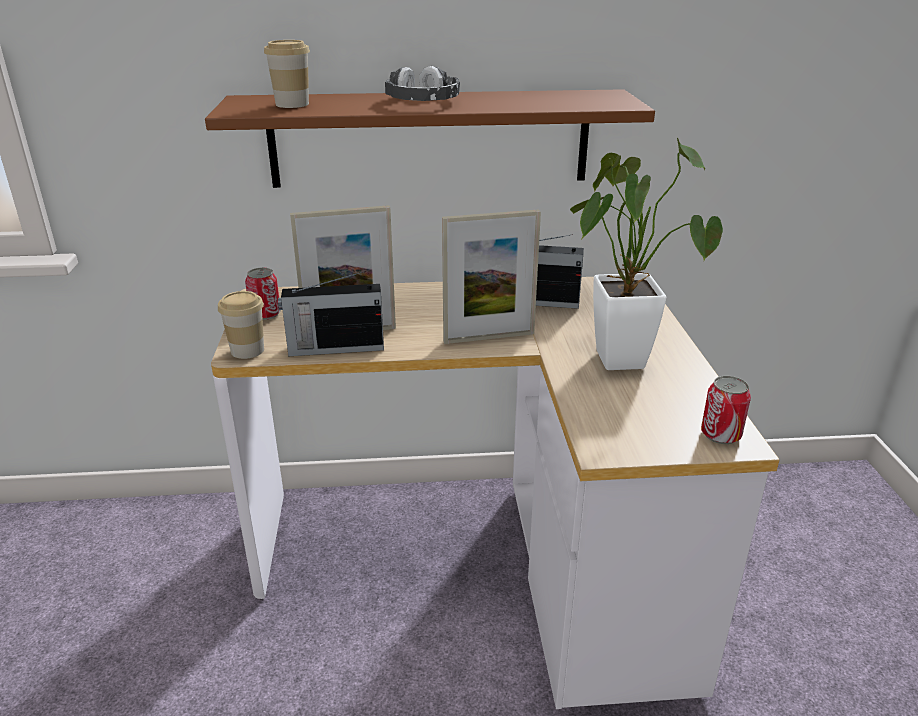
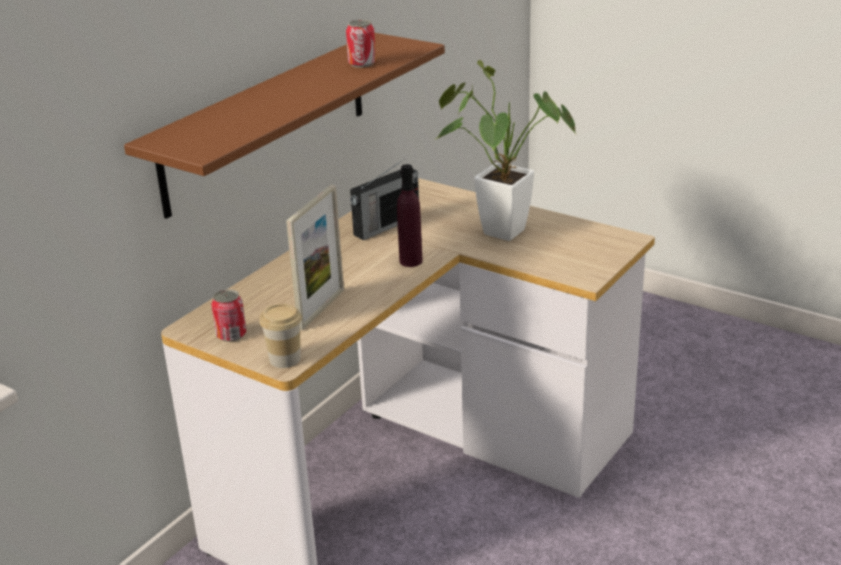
camera: 50 degrees left, 0 degrees up
(292, 104) = (217, 129): cup -> none
(334, 348) = (337, 322): radio -> none
(423, 101) = (294, 90): headphones -> none
(489, 337) = (411, 261): picture frame -> purple bottle
(720, 434) = (616, 240): can -> can (362, 64)

